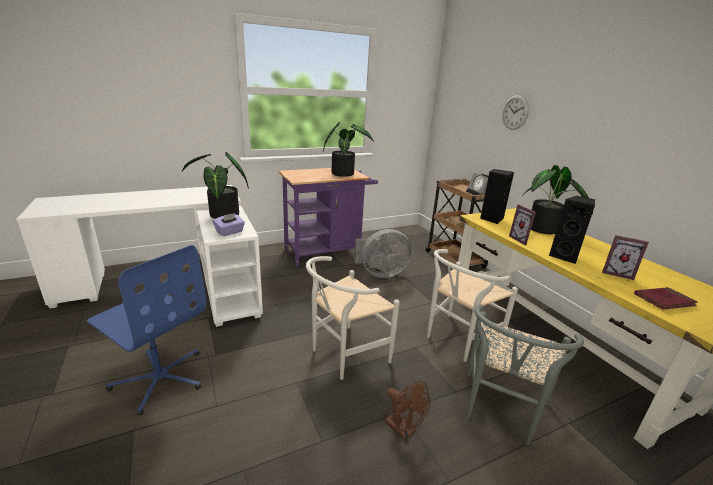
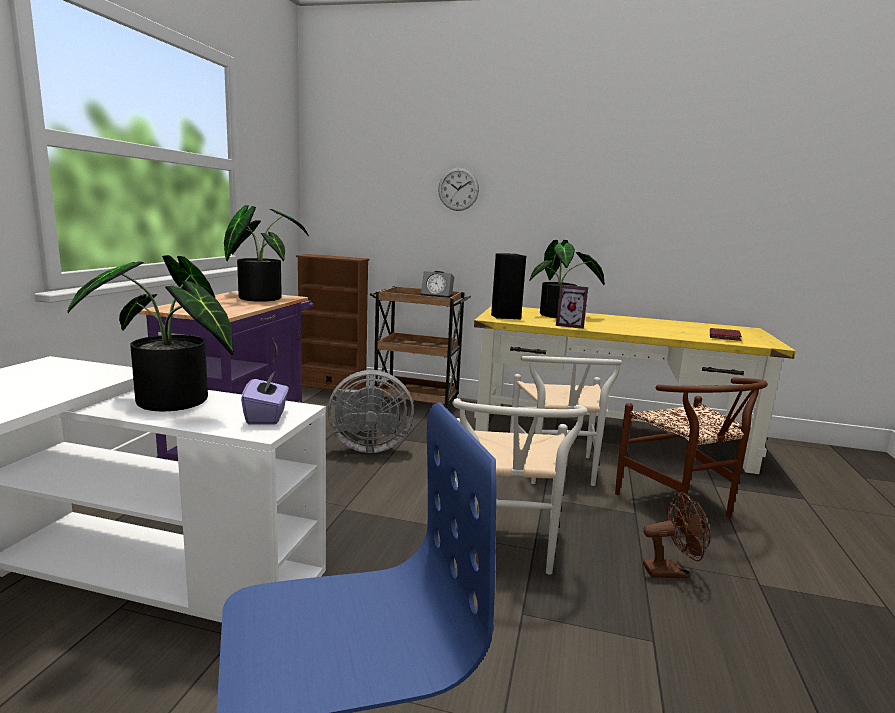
camera: 50 degrees left, 10 degrees down
(380, 273) = (367, 446): grey fan -> grey fan turned 60 degrees clockwise
(423, 234) = (332, 386): none -> brown bookcase
(500, 412) = (681, 507): grey chair -> brown chair
(565, 256) = (622, 329): black speaker -> none
(617, 273) = (669, 330): picture frame -> none

